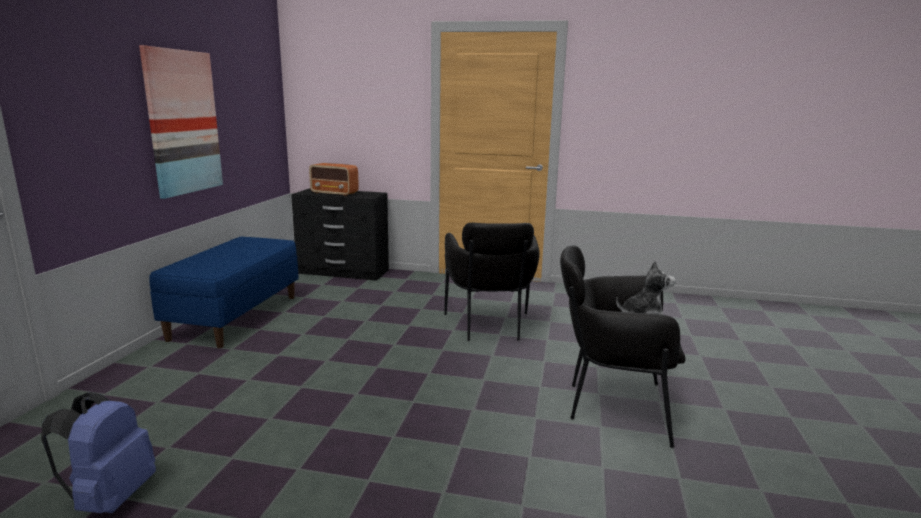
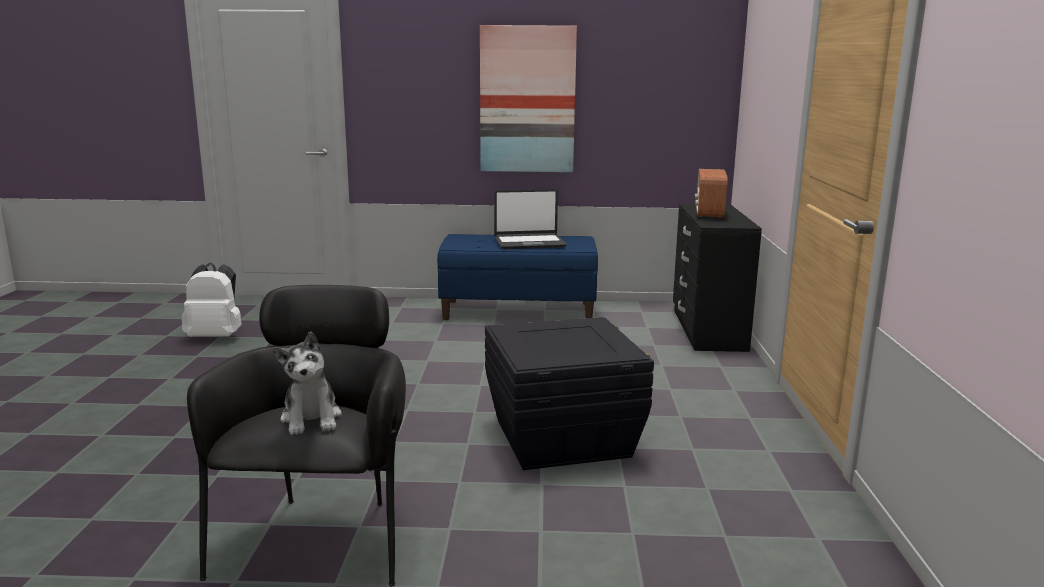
camera: 80 degrees right, 0 degrees up
(110, 498) = (216, 337): blue backpack -> white backpack
(237, 252) = (529, 243): none -> laptop
(490, 328) = (562, 437): black armchair -> black storage box

